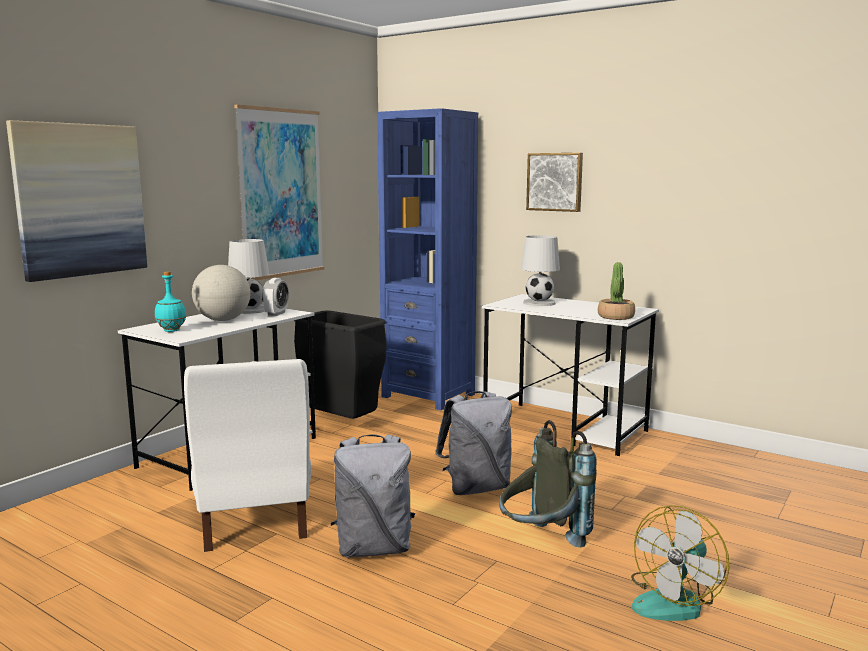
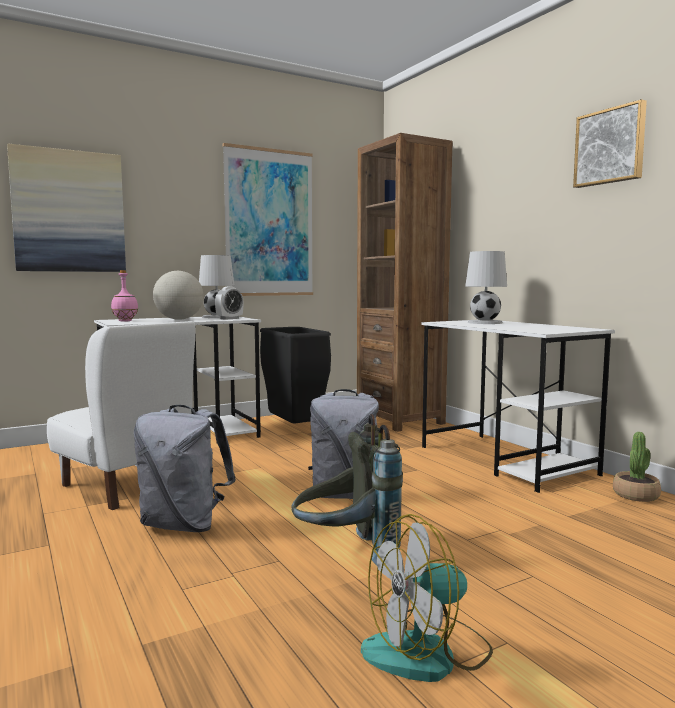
camera: 25 degrees right, 5 degrees down
(171, 331) = (125, 321): turquoise bottle -> pink bottle
(254, 519) = (127, 485): white chair -> white chair turned 60 degrees counterclockwise
(428, 395) = (400, 420): blue bookcase -> brown bookcase
(555, 182) = (517, 199): picture -> picture (610, 146)
(616, 317) = (544, 331): potted plant -> potted plant (636, 495)

